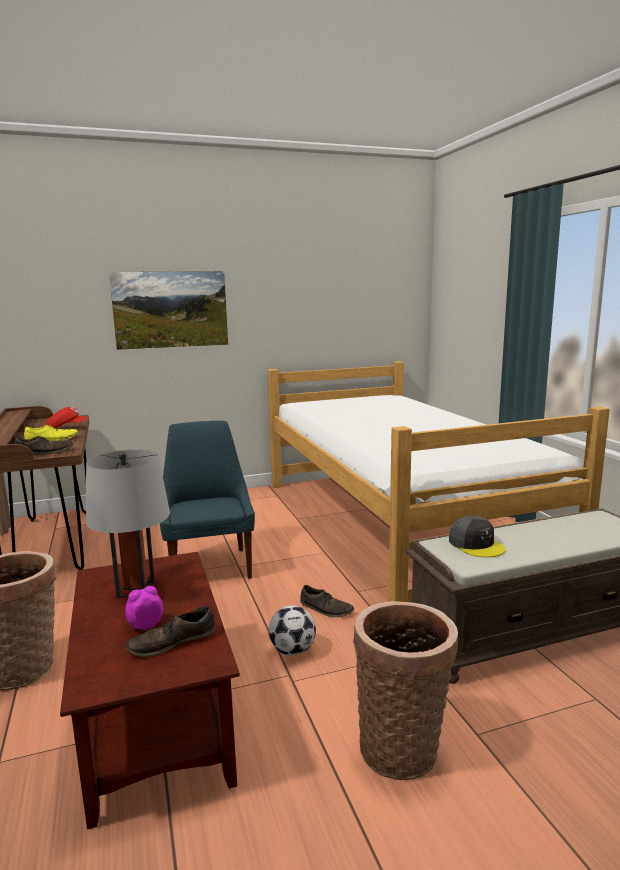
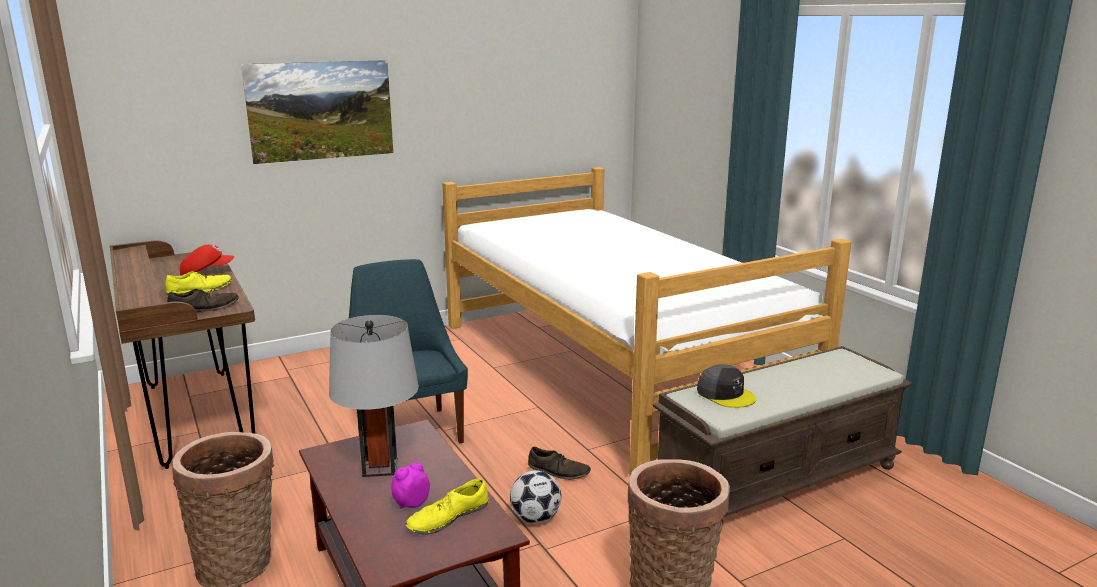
camera: 10 degrees left, 5 degrees up
(172, 642) = (448, 517): brown shoe -> yellow shoe

